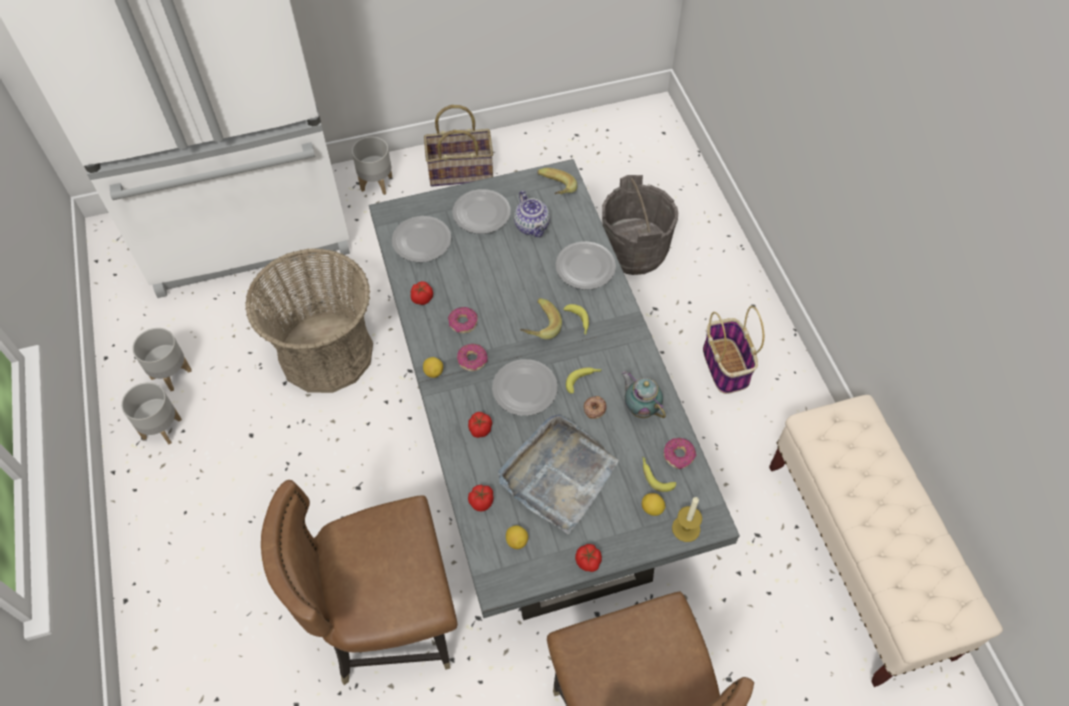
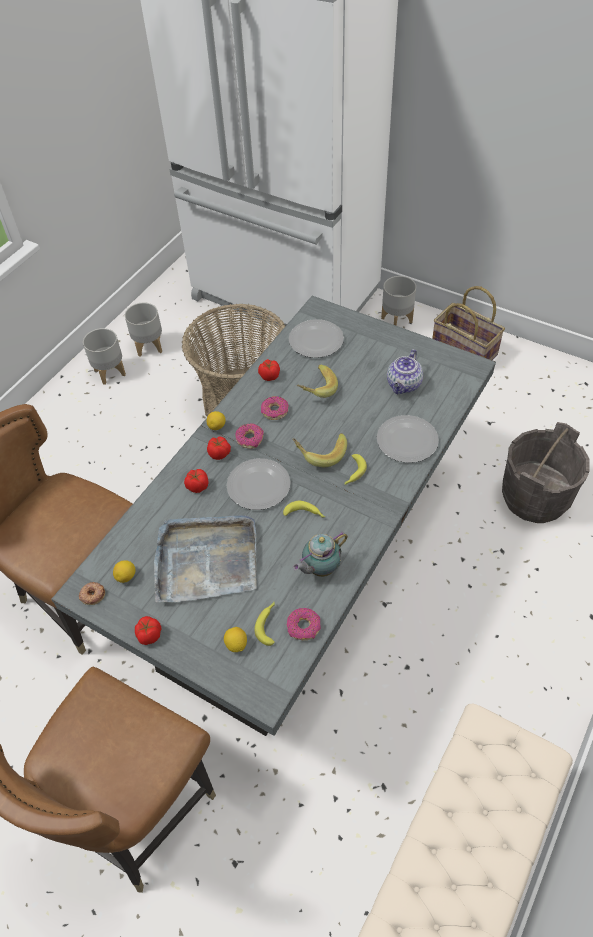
camera: 50 degrees right, 5 degrees down
(482, 213) = (379, 352): plate -> none
(482, 501) = (139, 531): tomato -> tomato (220, 453)
(554, 191) = (451, 373): banana -> banana (315, 389)
(594, 408) = (287, 539): donut -> donut (92, 594)
(640, 408) = (320, 569): teapot -> teapot turned 135 degrees counterclockwise
(686, 528) = (241, 682): candle -> none
(726, 366) = (510, 641): basket -> none

